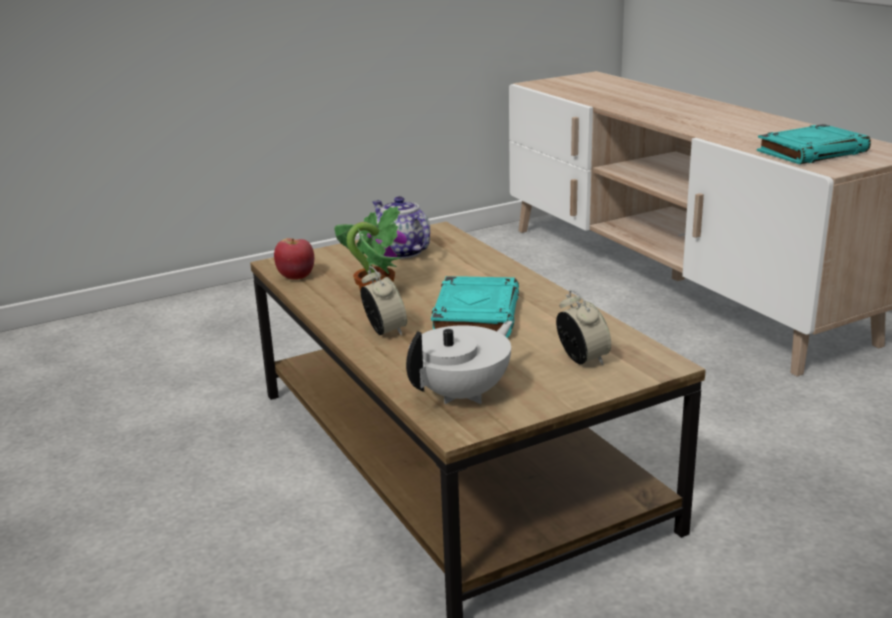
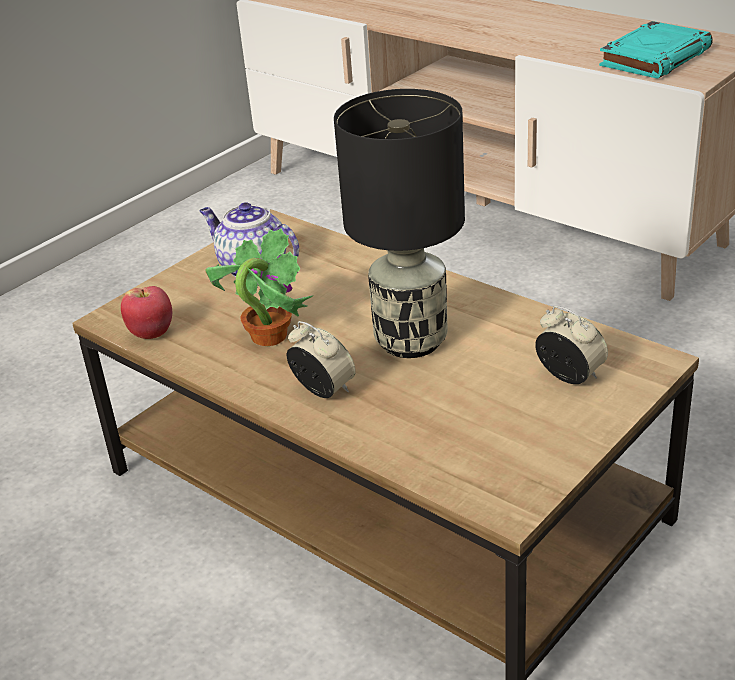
camera: 20 degrees left, 10 degrees up
(463, 394) = (479, 458): white teapot -> none
(476, 314) = (409, 341): turquoise book -> black table lamp

